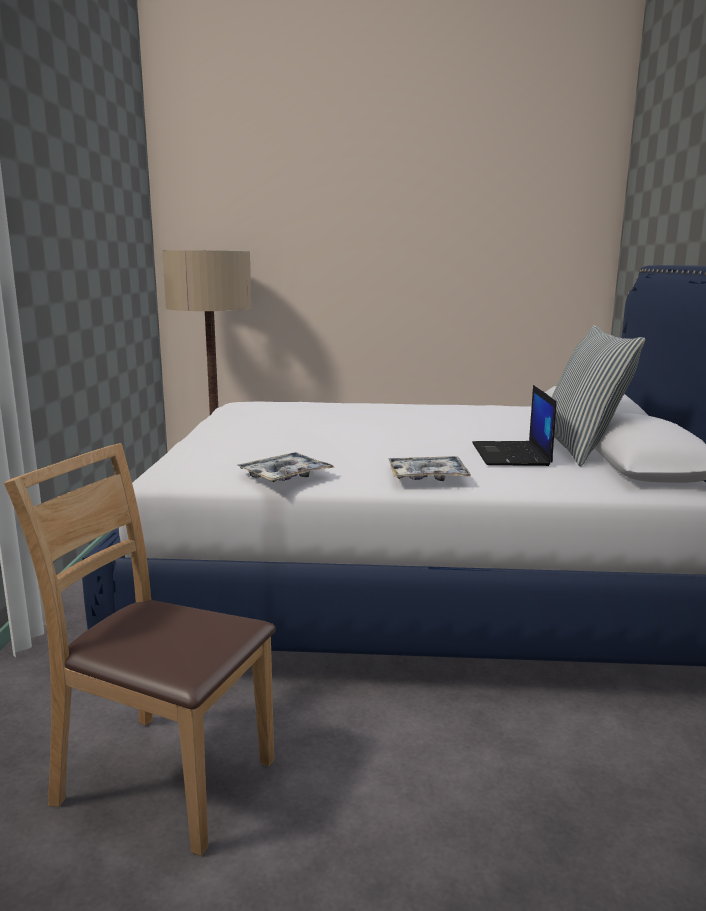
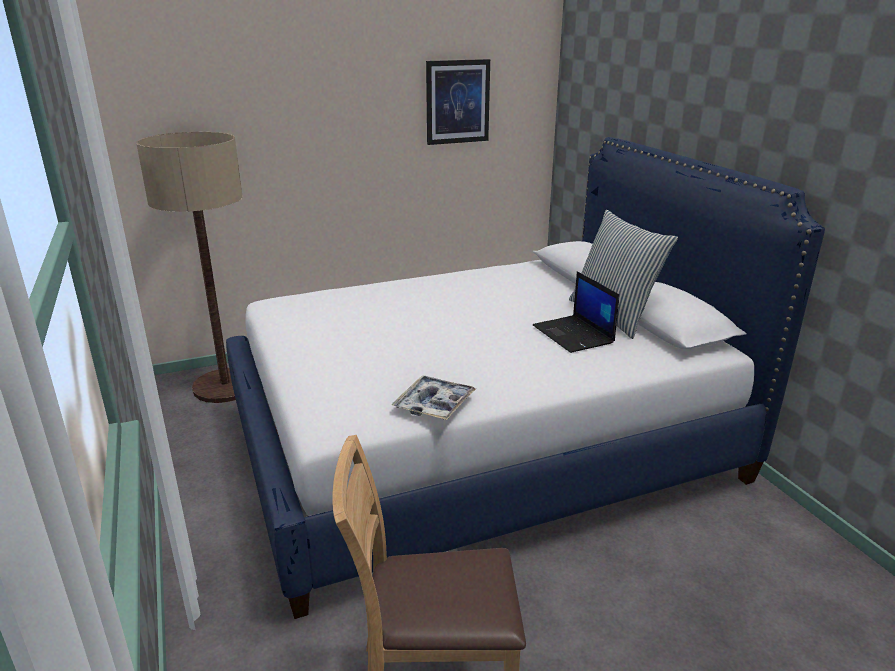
camera: 25 degrees left, 10 degrees up
(427, 476) = (542, 378): tray -> none
(495, 240) = (457, 102): none -> picture

